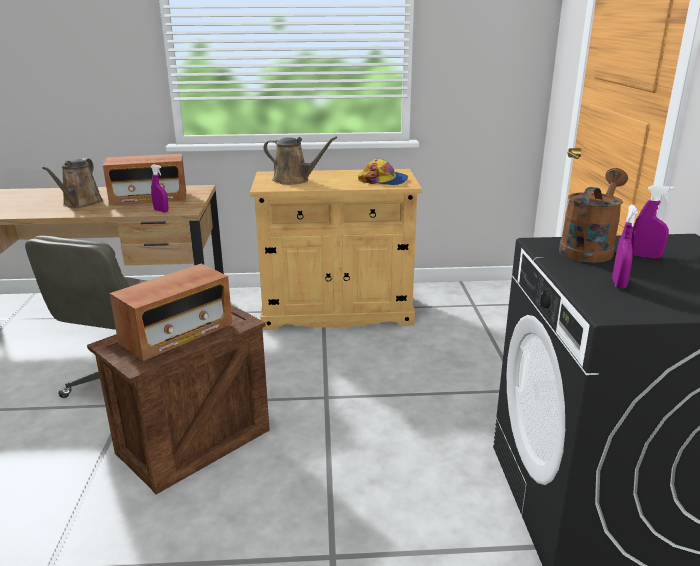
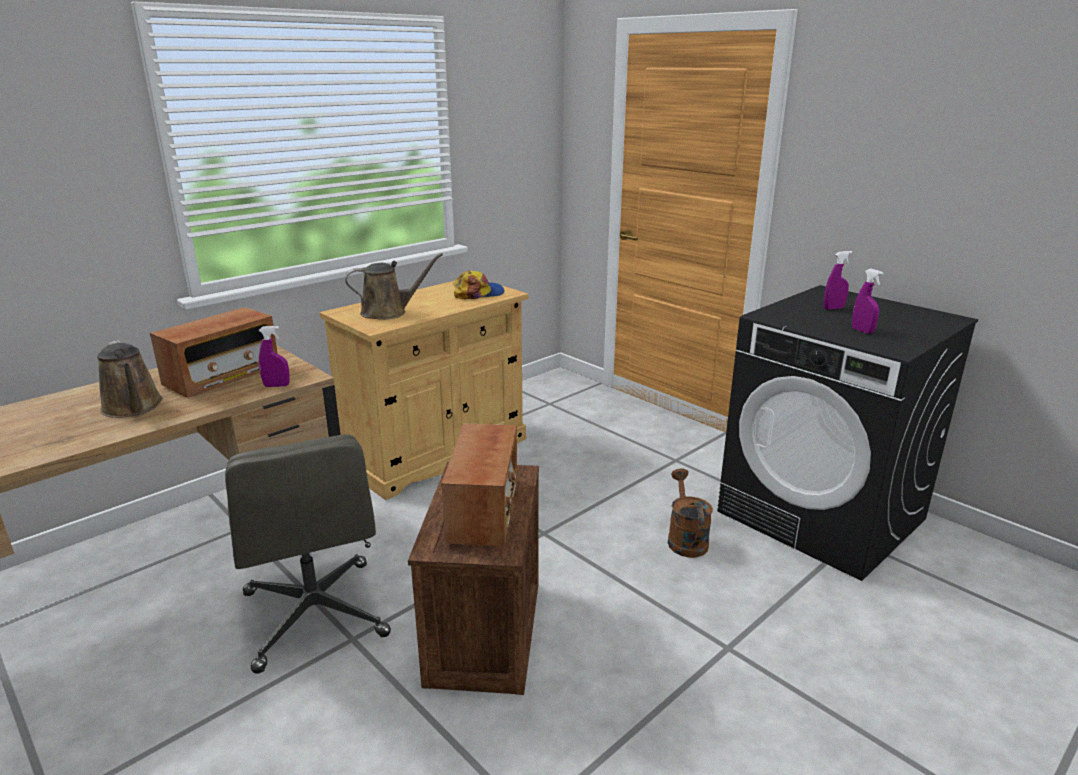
camera: 40 degrees left, 0 degrees up
(588, 249) = (796, 312): brown watering can -> brown watering can (685, 539)

